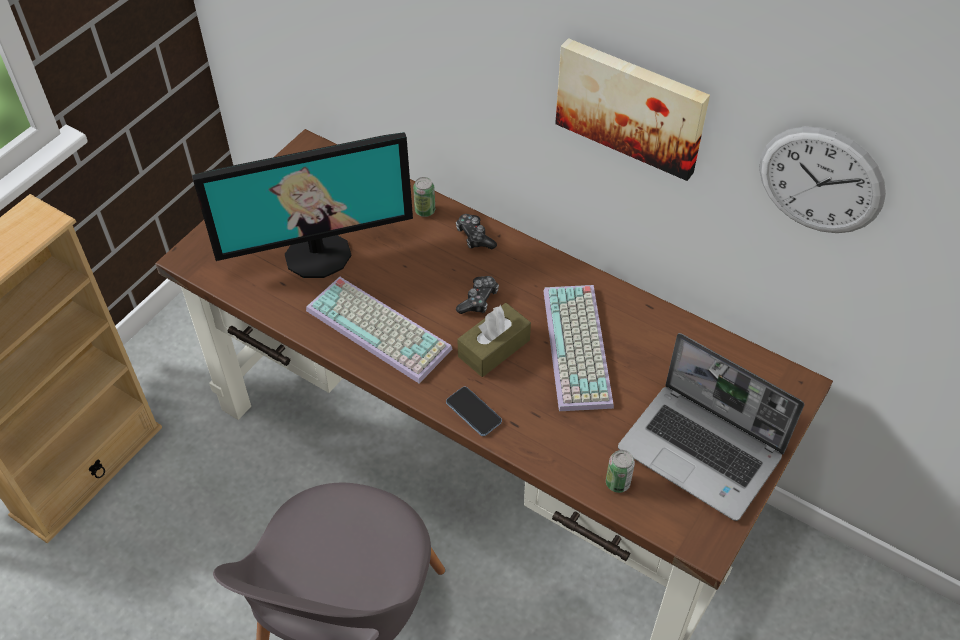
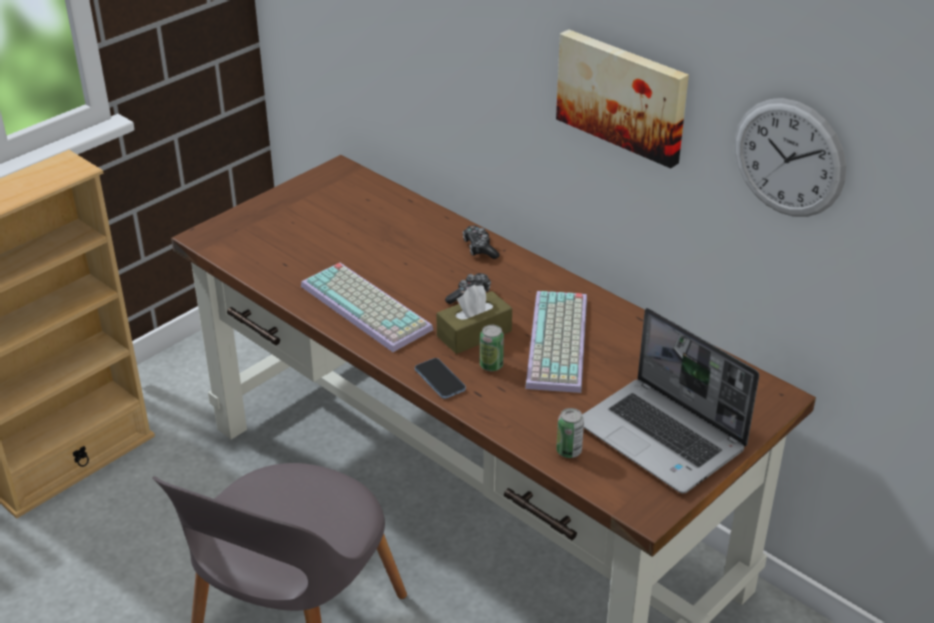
camera: 10 degrees right, 15 degrees down
(318, 254) = (325, 246): monitor -> none
(425, 210) = (437, 224): can -> can (491, 365)

